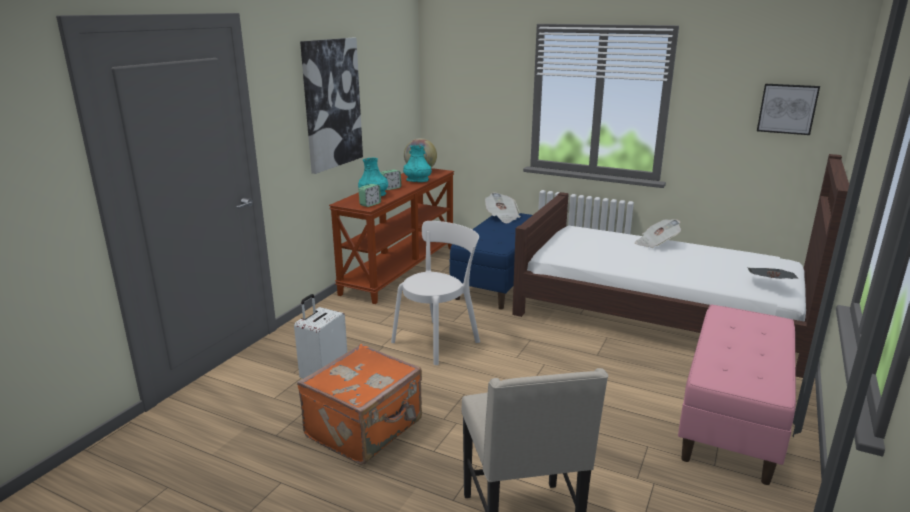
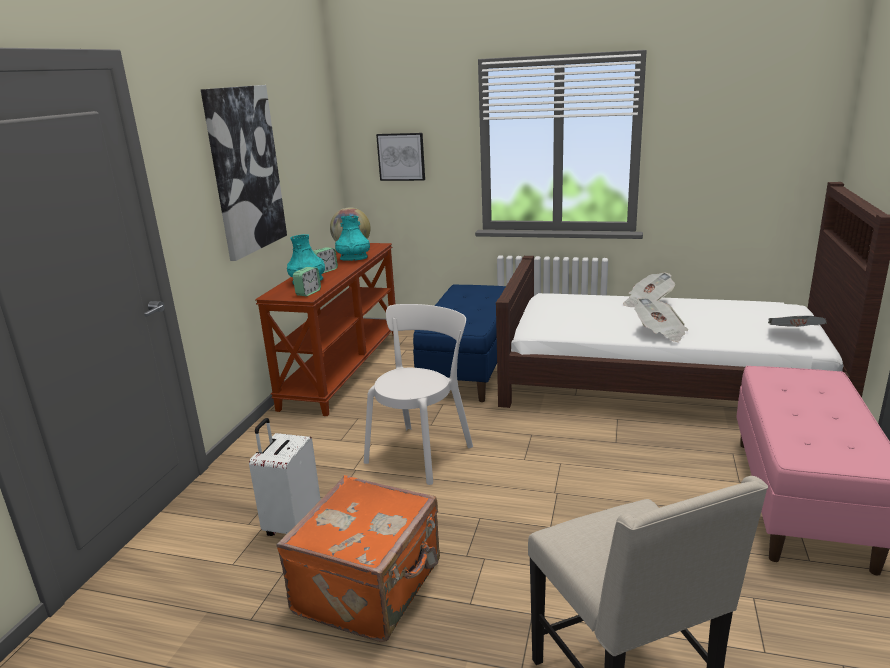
camera: 10 degrees left, 0 degrees up
(502, 217) = (460, 292): newspaper -> newspaper (660, 333)
(787, 109) = (774, 136): picture -> picture (401, 157)

